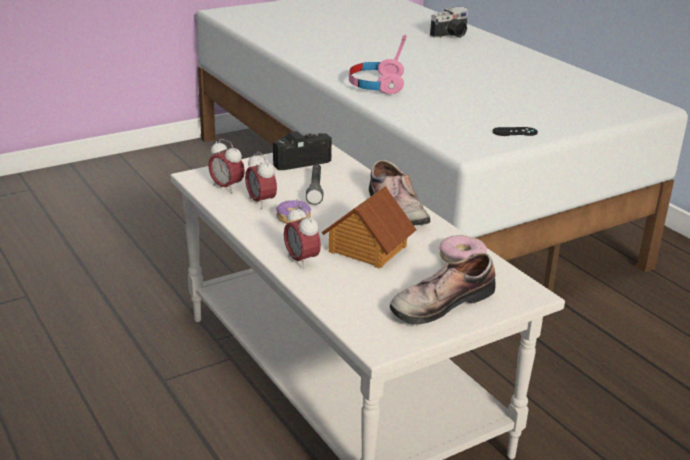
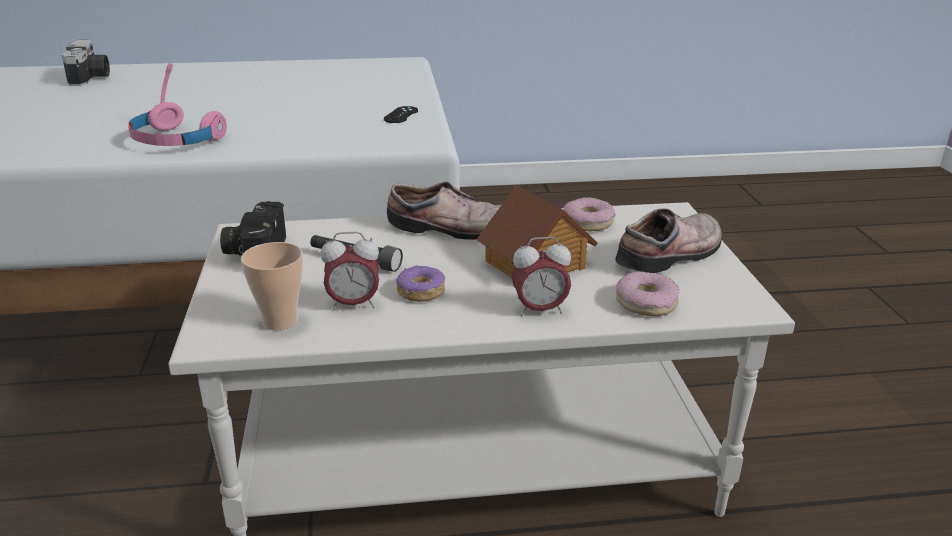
camera: 65 degrees left, 0 degrees up
(226, 188) = (280, 321): alarm clock -> cup
(345, 299) = (646, 303): none -> donut
(439, 302) = (673, 255): shoe -> shoe turned 120 degrees counterclockwise

